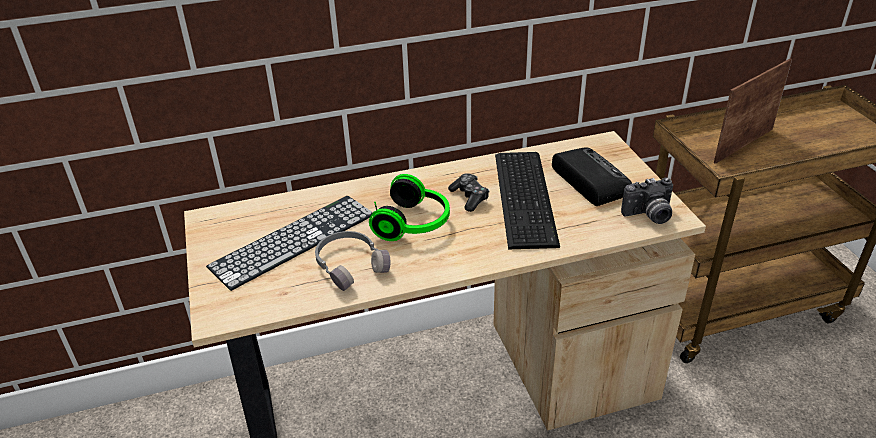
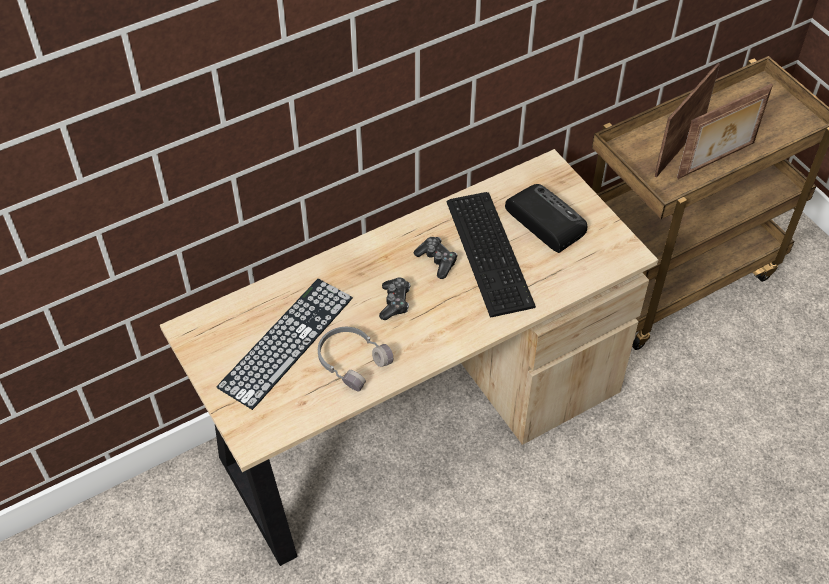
camera: 15 degrees left, 15 degrees up
(414, 224) = (395, 302): headphones -> game controller
(649, 216) = (607, 256): camera -> none
(783, 158) = (717, 161): none -> picture frame

